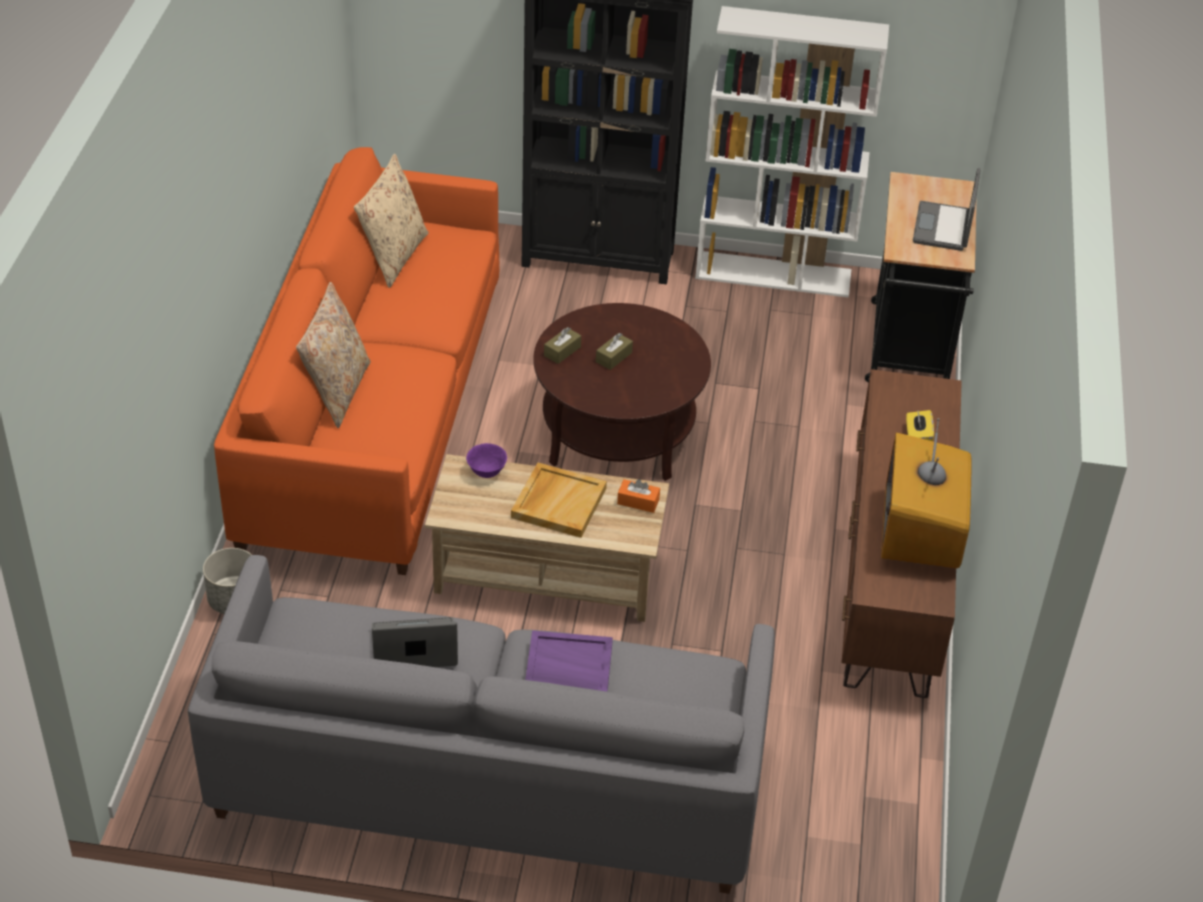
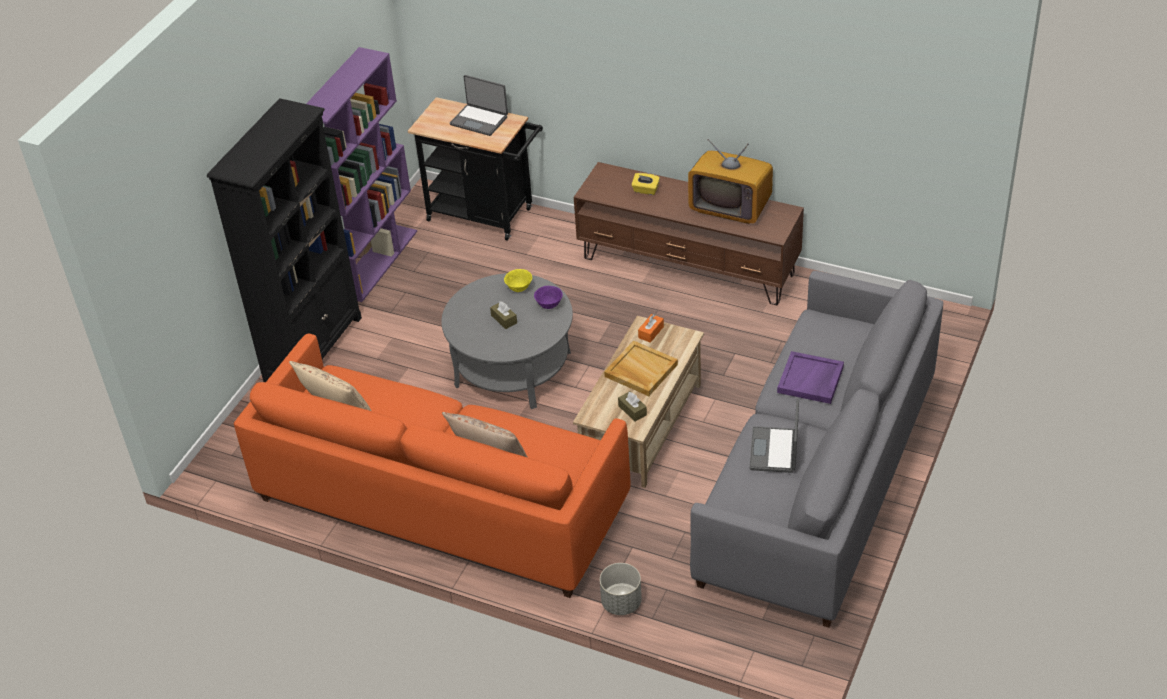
camera: 70 degrees left, 0 degrees up
(487, 472) = (598, 402): purple bowl -> purple bowl (549, 305)
(562, 351) = (487, 344): brown tissue box -> brown tissue box (632, 410)
(618, 432) = (512, 369): brown coffee table -> grey coffee table
(678, 360) = (519, 288): none -> yellow bowl
(774, 274) = (375, 262): white bookcase -> purple bookcase

